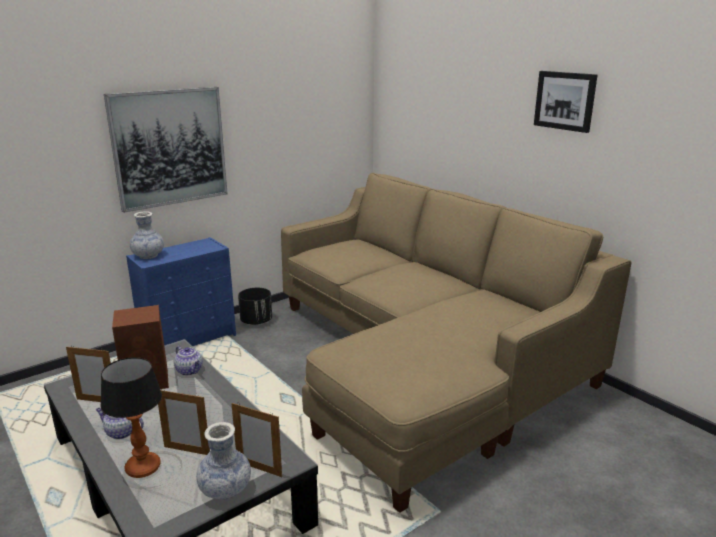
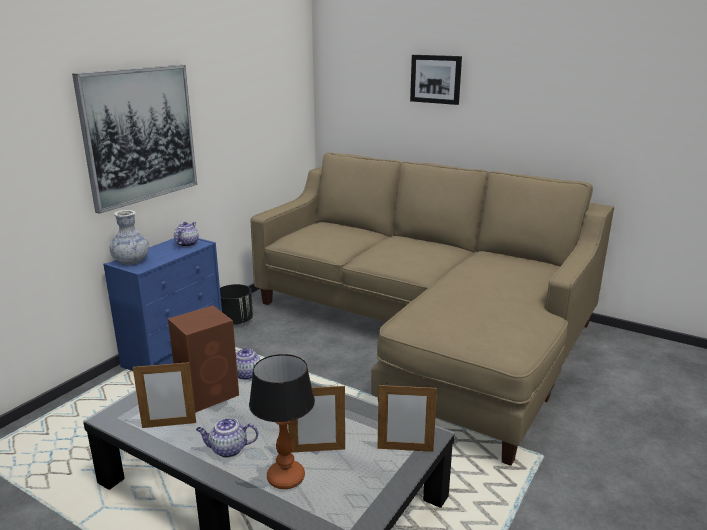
camera: 20 degrees left, 0 degrees up
(204, 246) = (187, 244): none -> teapot
(225, 489) = (390, 476): vase -> none
(565, 101) = (540, 67): picture -> picture (436, 79)

